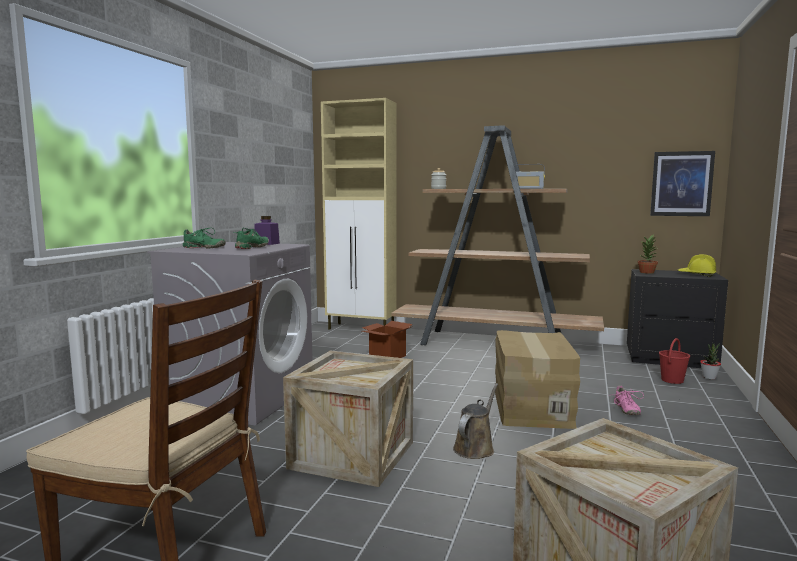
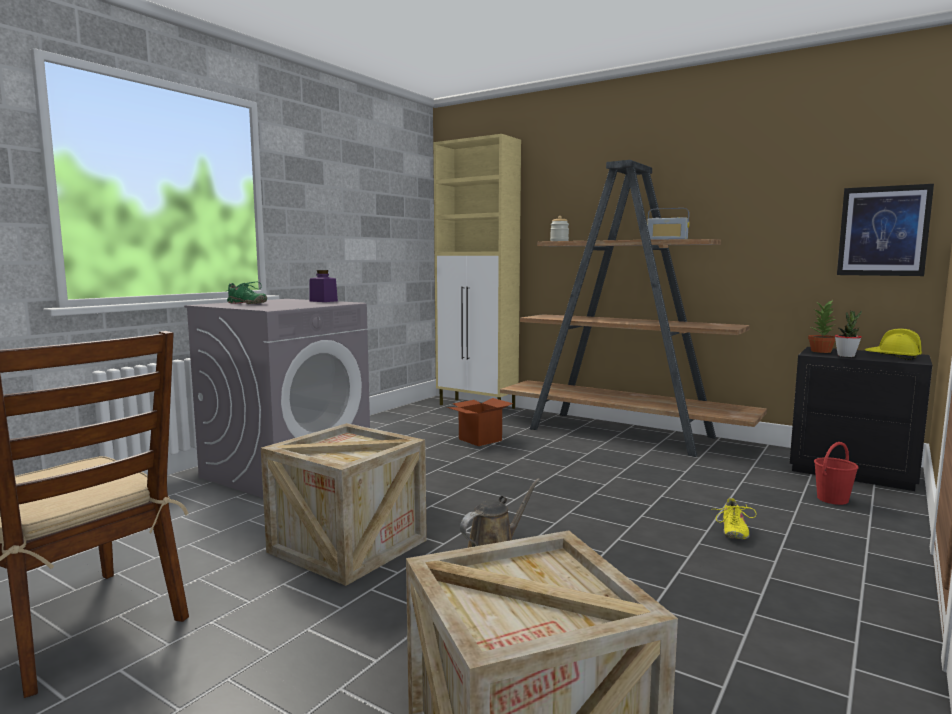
camera: 15 degrees right, 0 degrees up
(252, 247) = (295, 304): green shoe -> none
(530, 407) = (605, 514): cardboard box -> none
(626, 409) = (733, 530): pink shoe -> yellow shoe
(709, 377) = (893, 500): potted plant -> potted plant (846, 356)

